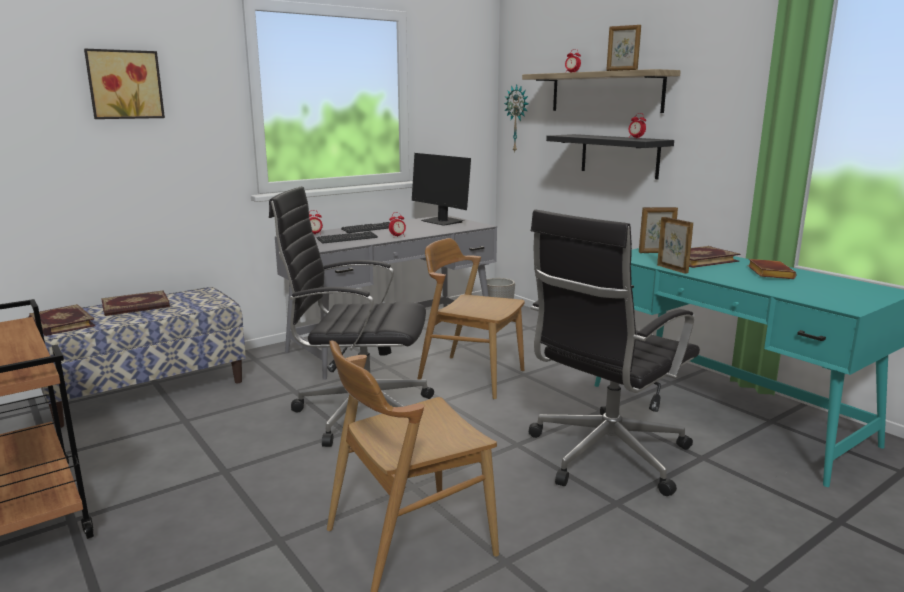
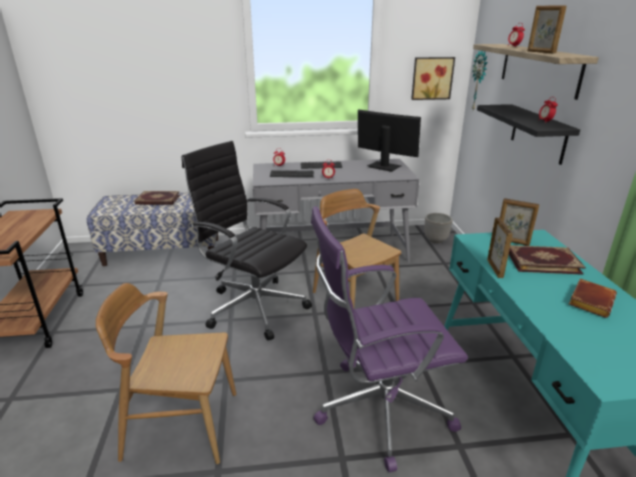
camera: 30 degrees right, 10 degrees up
(60, 323) = (111, 205): book -> none
(124, 84) = (158, 53): picture -> picture (431, 78)
(442, 222) = (384, 166): monitor -> monitor turned 135 degrees clockwise
(604, 455) = (379, 409): black office chair -> purple office chair

